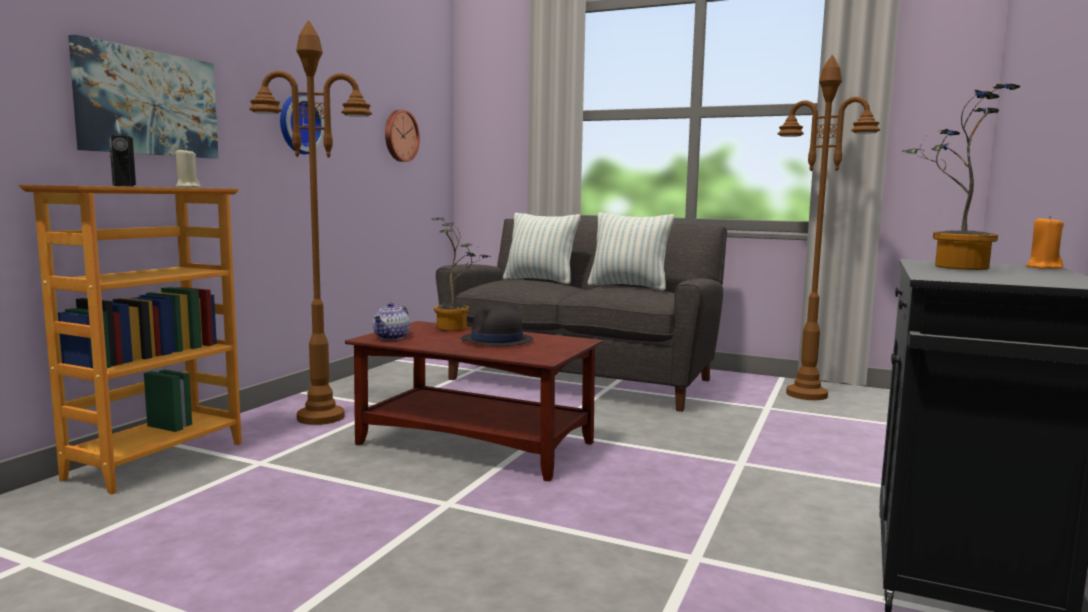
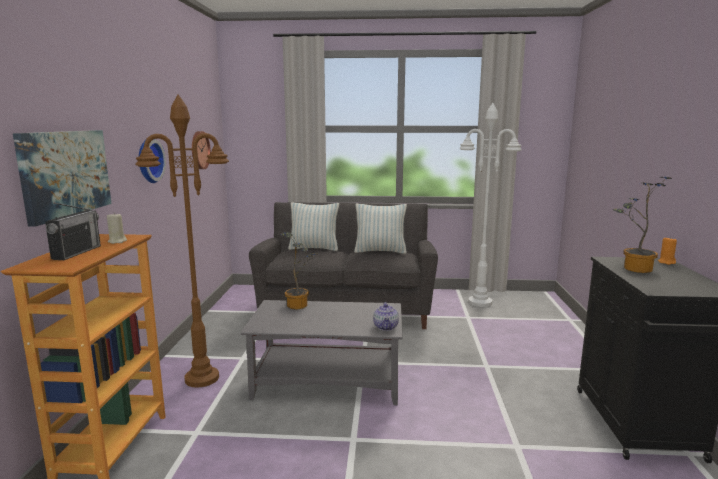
camera: 20 degrees left, 5 degrees up
(123, 186) = (77, 252): radio -> radio turned 120 degrees counterclockwise
(392, 337) = (270, 324): teapot -> teapot (386, 327)
(477, 443) = (329, 381): brown coffee table -> grey coffee table
(496, 341) = (341, 316): black hat -> none
(807, 394) = (480, 302): brown floor lamp -> white floor lamp

